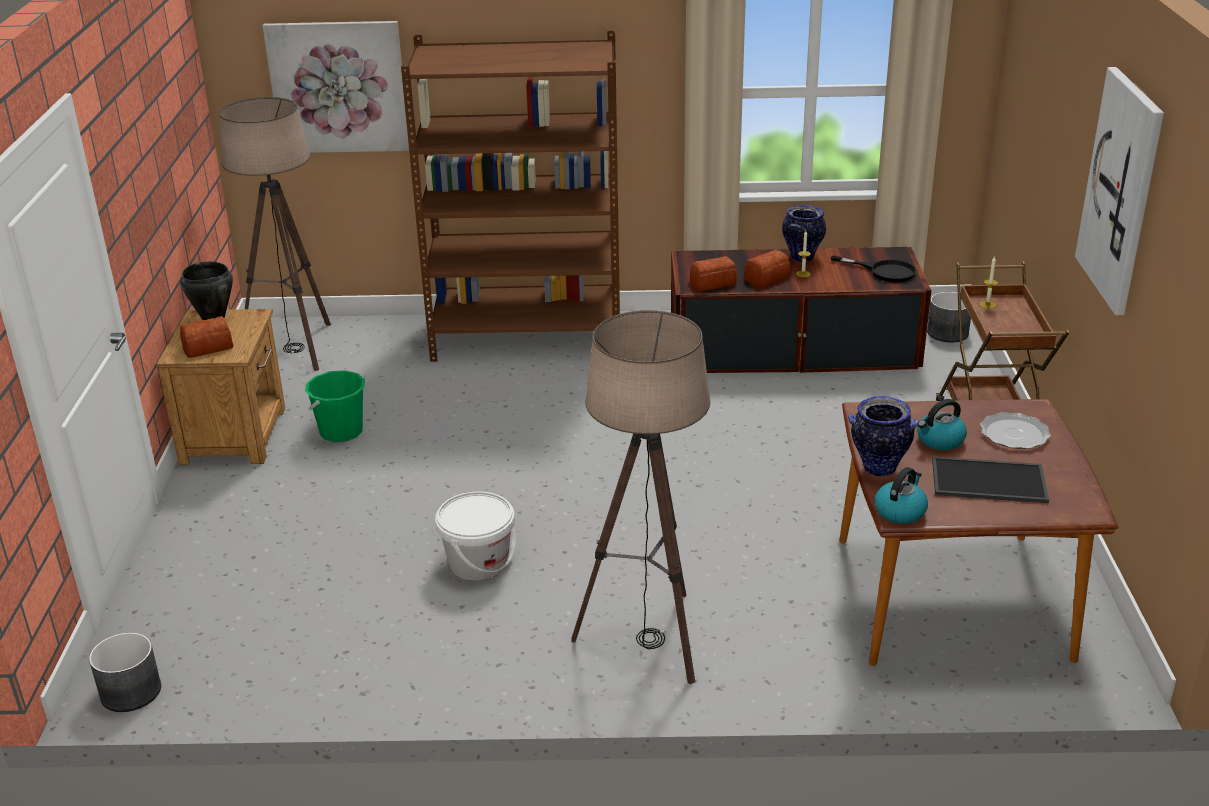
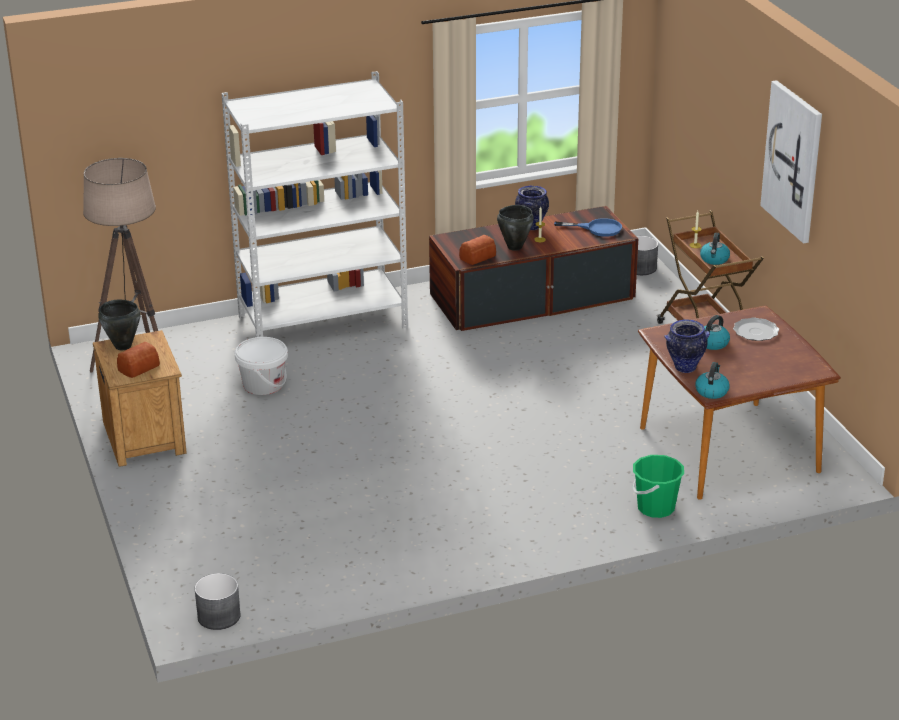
camera: 20 degrees left, 0 degrees up
(338, 87) = (158, 141): picture -> none
(341, 431) = (229, 419): green bucket -> green bucket (655, 507)
(479, 562) = (402, 489): white bucket -> white bucket (263, 384)
(528, 336) = (323, 321): brown bookcase -> white bookcase
(648, 638) = (549, 512): floor lamp -> none
(765, 278) = (514, 247): bread -> black cooking pot
(884, 271) = (597, 228): black frying pan -> blue frying pan
(987, 481) = (754, 364): tray -> none
(1005, 327) = (714, 259): none -> kettle

